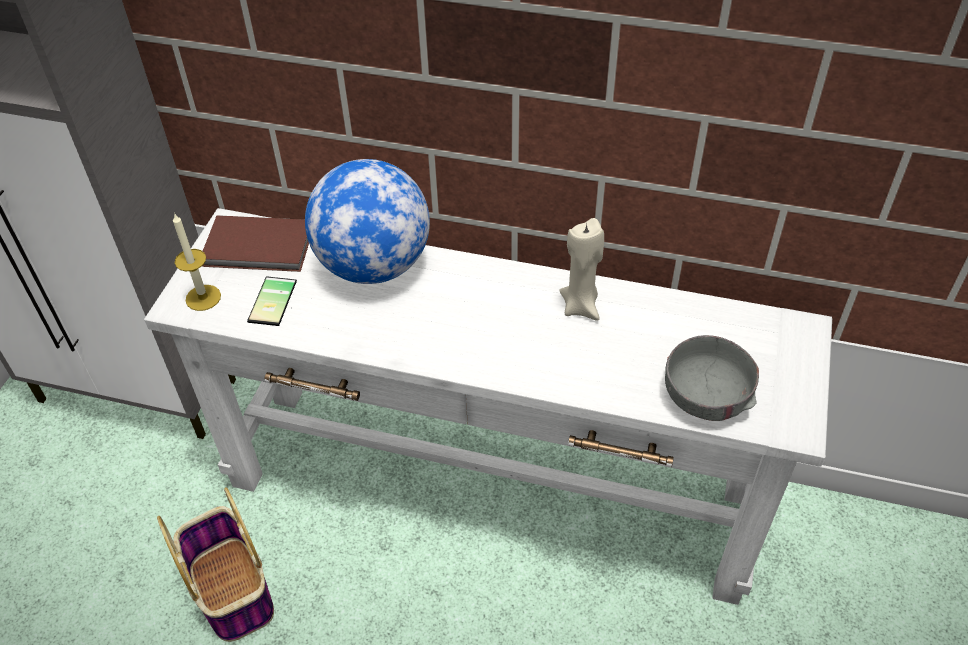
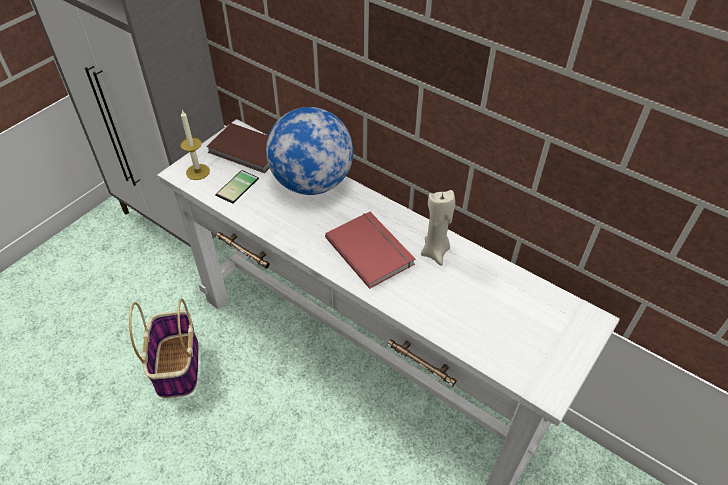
camera: 20 degrees right, 0 degrees up
(499, 329) = (371, 250): none -> red book
(705, 395) = (492, 343): grey bowl -> none

